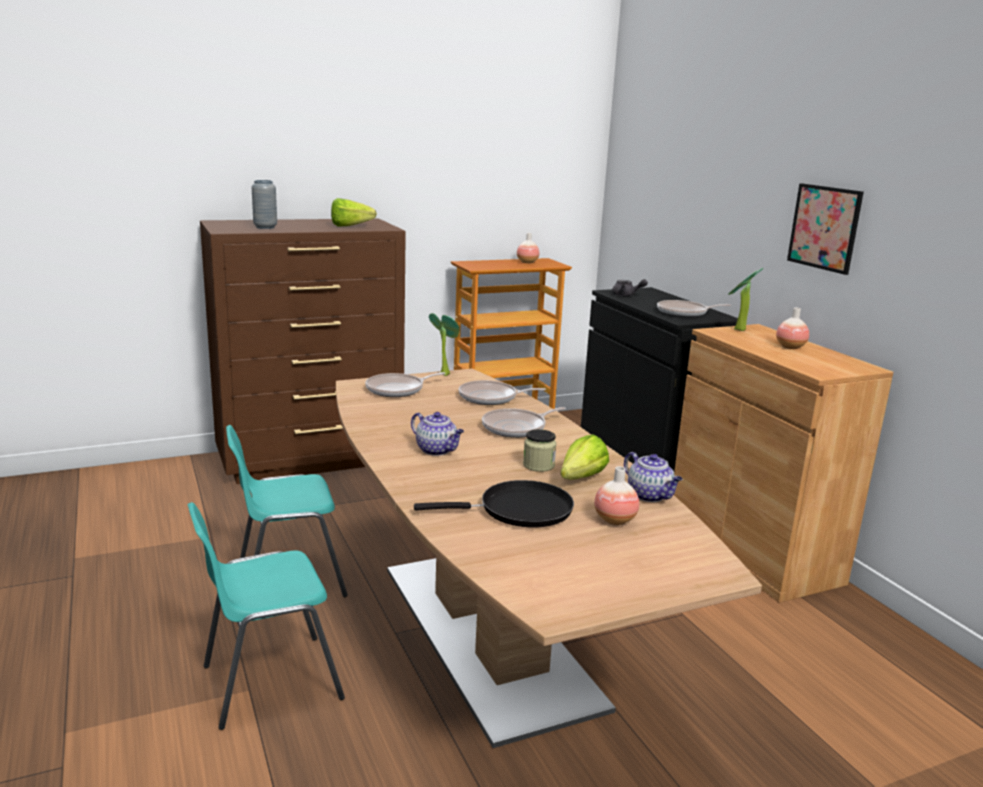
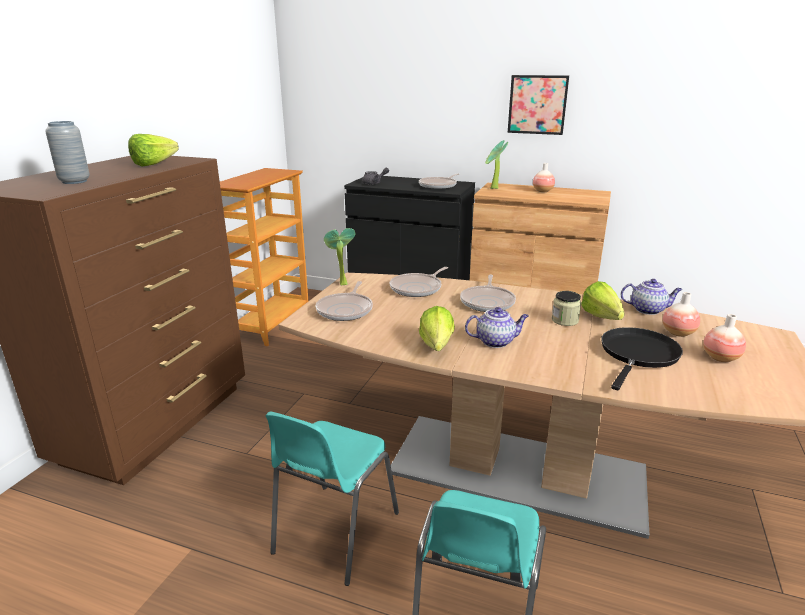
camera: 45 degrees left, 5 degrees up
(384, 434) = (435, 348): none -> lettuce
(527, 262) = (264, 174): vase -> vase (720, 358)

